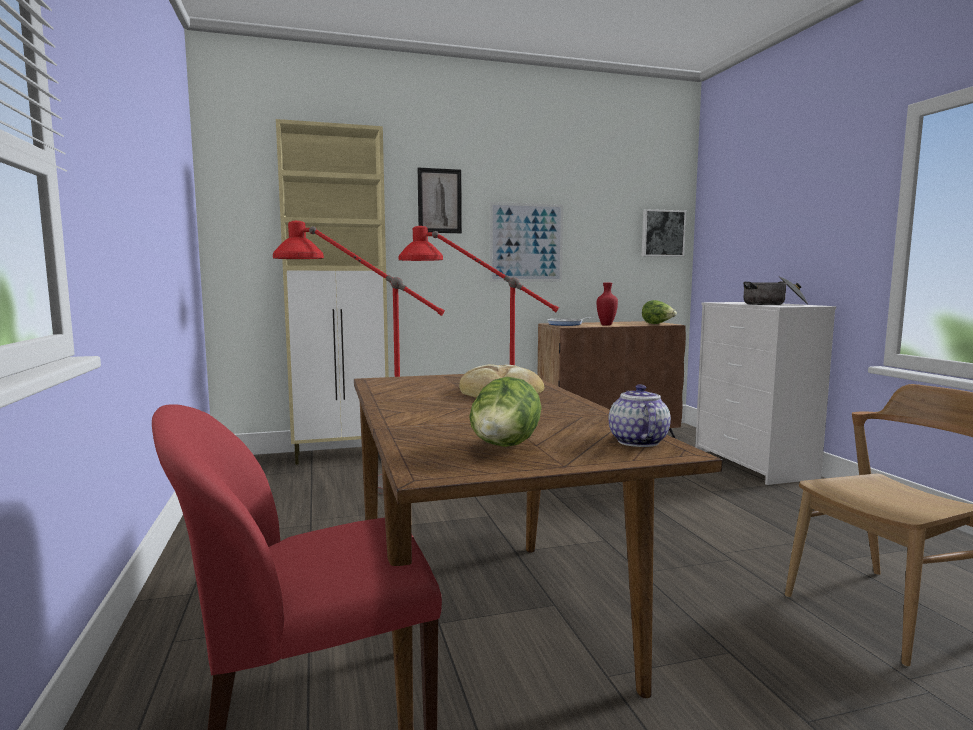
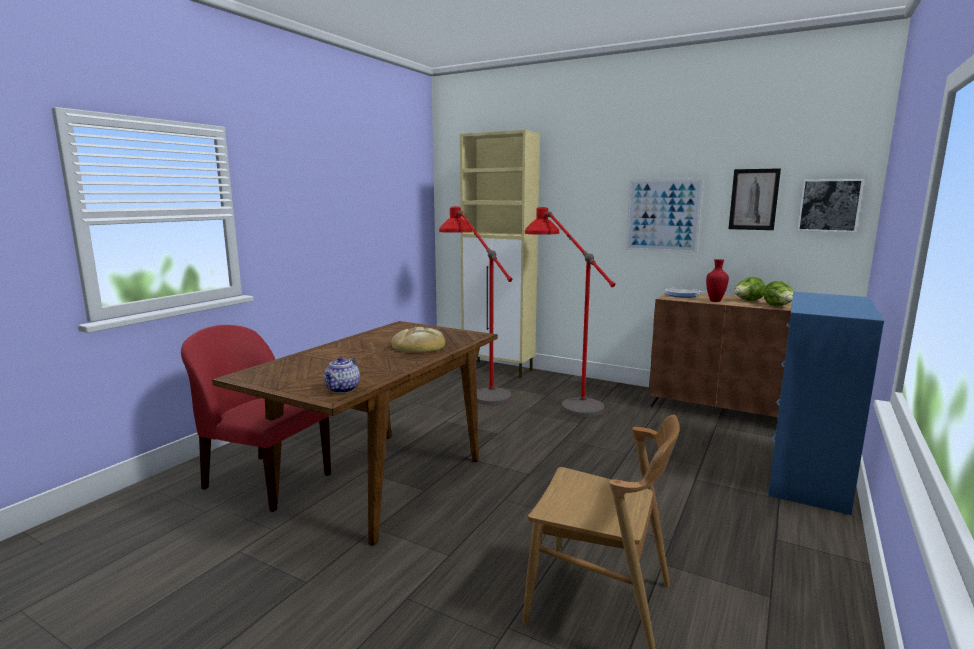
camera: 45 degrees right, 5 degrees up
(439, 201) = (586, 180): picture -> picture (754, 199)
(504, 448) = (292, 375): lettuce -> lettuce (747, 301)
(637, 441) = (342, 389): teapot -> teapot turned 150 degrees clockwise
(754, 465) = (808, 477): white dresser -> blue dresser
(773, 304) = (831, 306): cooking pot -> none

